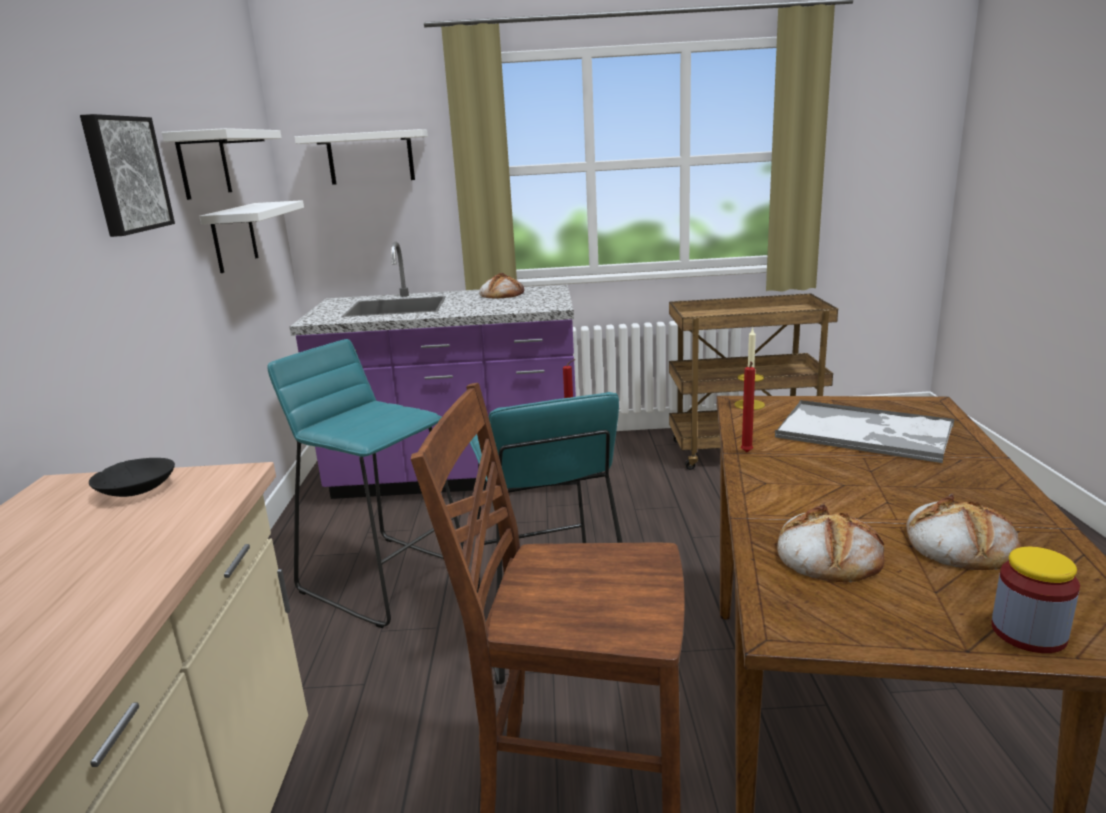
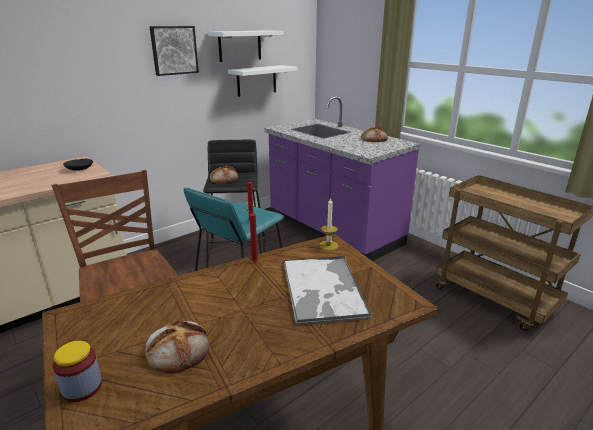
camera: 50 degrees right, 5 degrees up
(370, 157) = (351, 47): white shelf -> none
(385, 578) = (237, 254): turquoise stool -> black stool
(827, 554) = (142, 311): bread -> bread (224, 178)

